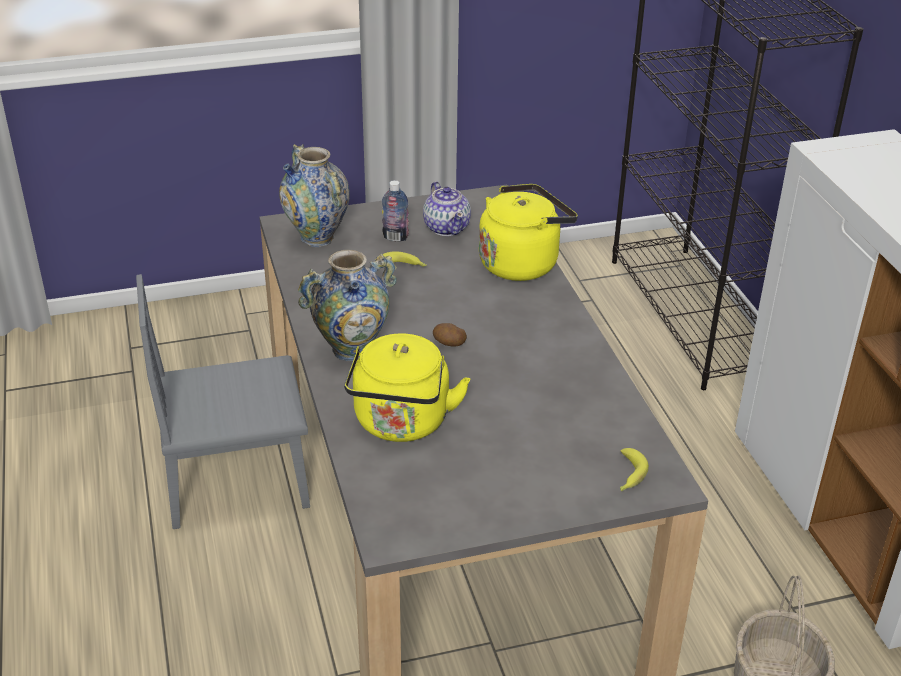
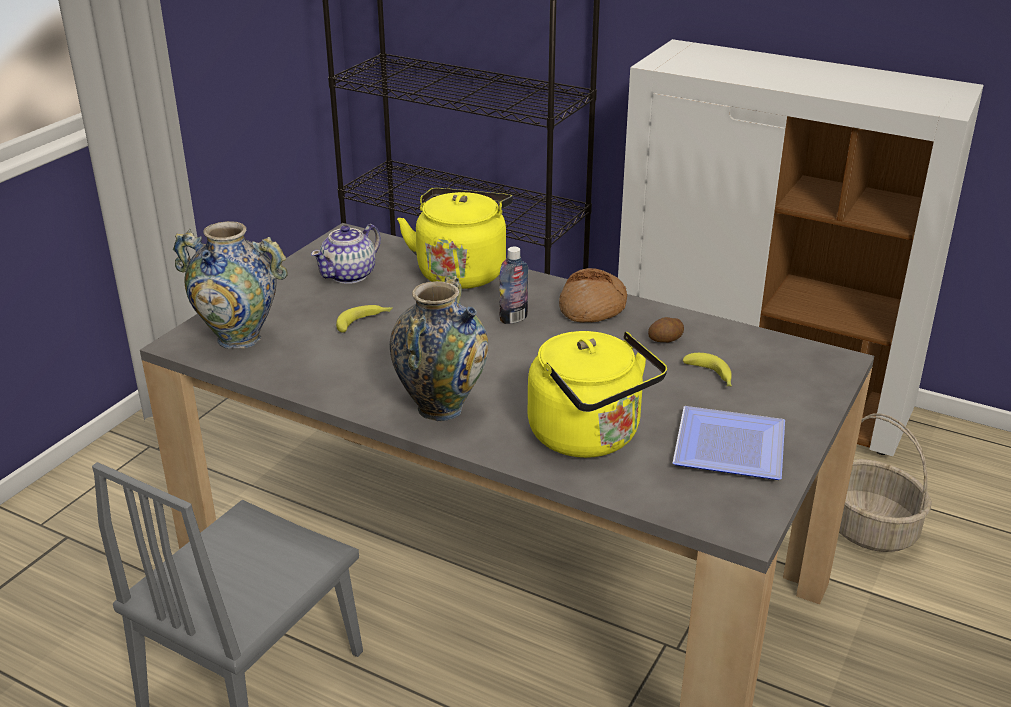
camera: 45 degrees left, 5 degrees down
(395, 237) = (316, 303): bottle -> bottle (513, 318)
(447, 227) = (350, 275): teapot -> teapot turned 105 degrees clockwise
(448, 343) = (513, 357): potato -> potato (666, 340)
(472, 492) = (733, 450): none -> plate
(562, 339) = (592, 308): none -> bread
(628, 476) = (805, 371): banana -> banana (711, 376)

